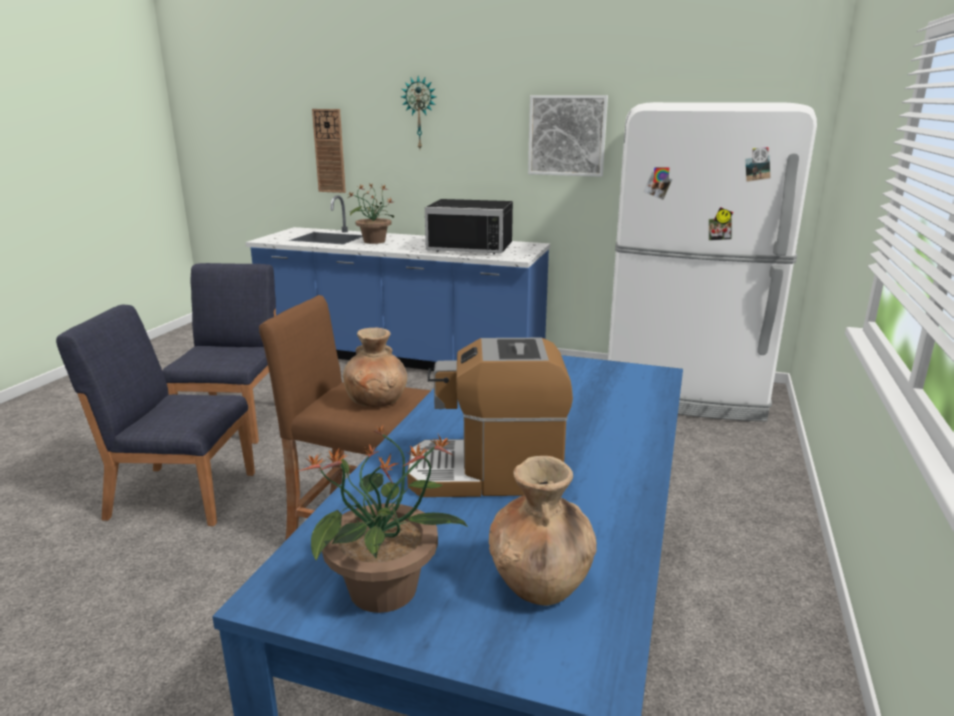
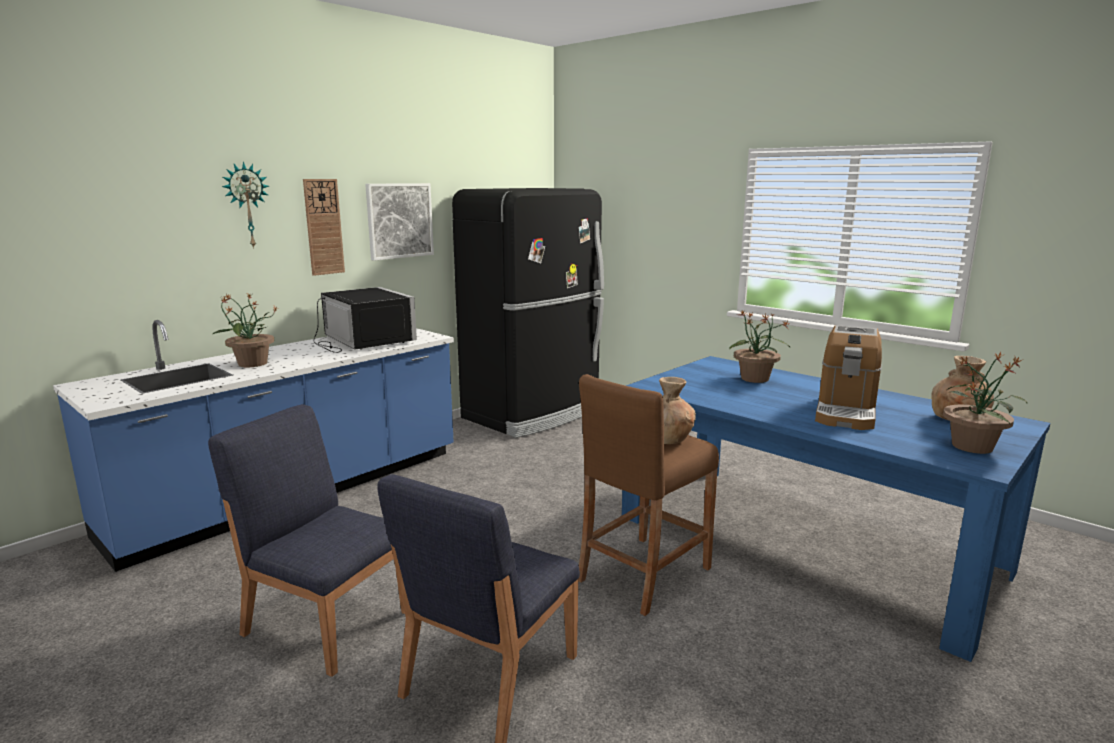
camera: 65 degrees left, 5 degrees down
(329, 151) = (111, 263): wall clock -> wall clock (323, 227)
(472, 247) = (363, 341): black microwave -> black microwave turned 75 degrees counterclockwise
(594, 404) = (755, 379): none -> potted plant
(685, 393) = (534, 413): white fridge -> black fridge

